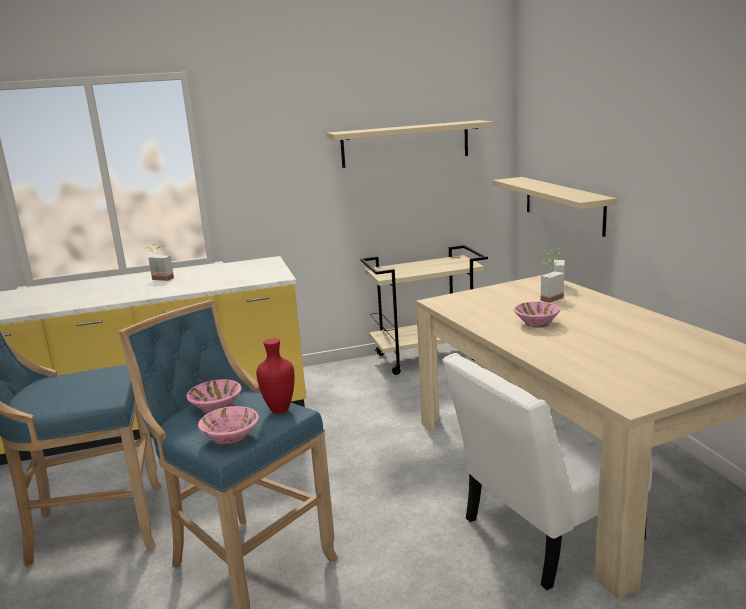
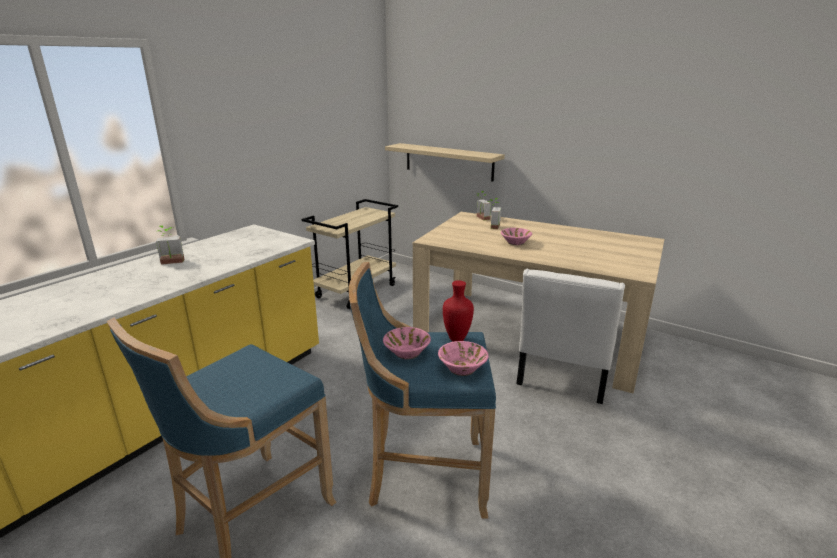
camera: 40 degrees left, 5 degrees up
(405, 144) = (326, 118): beige shelf -> none

